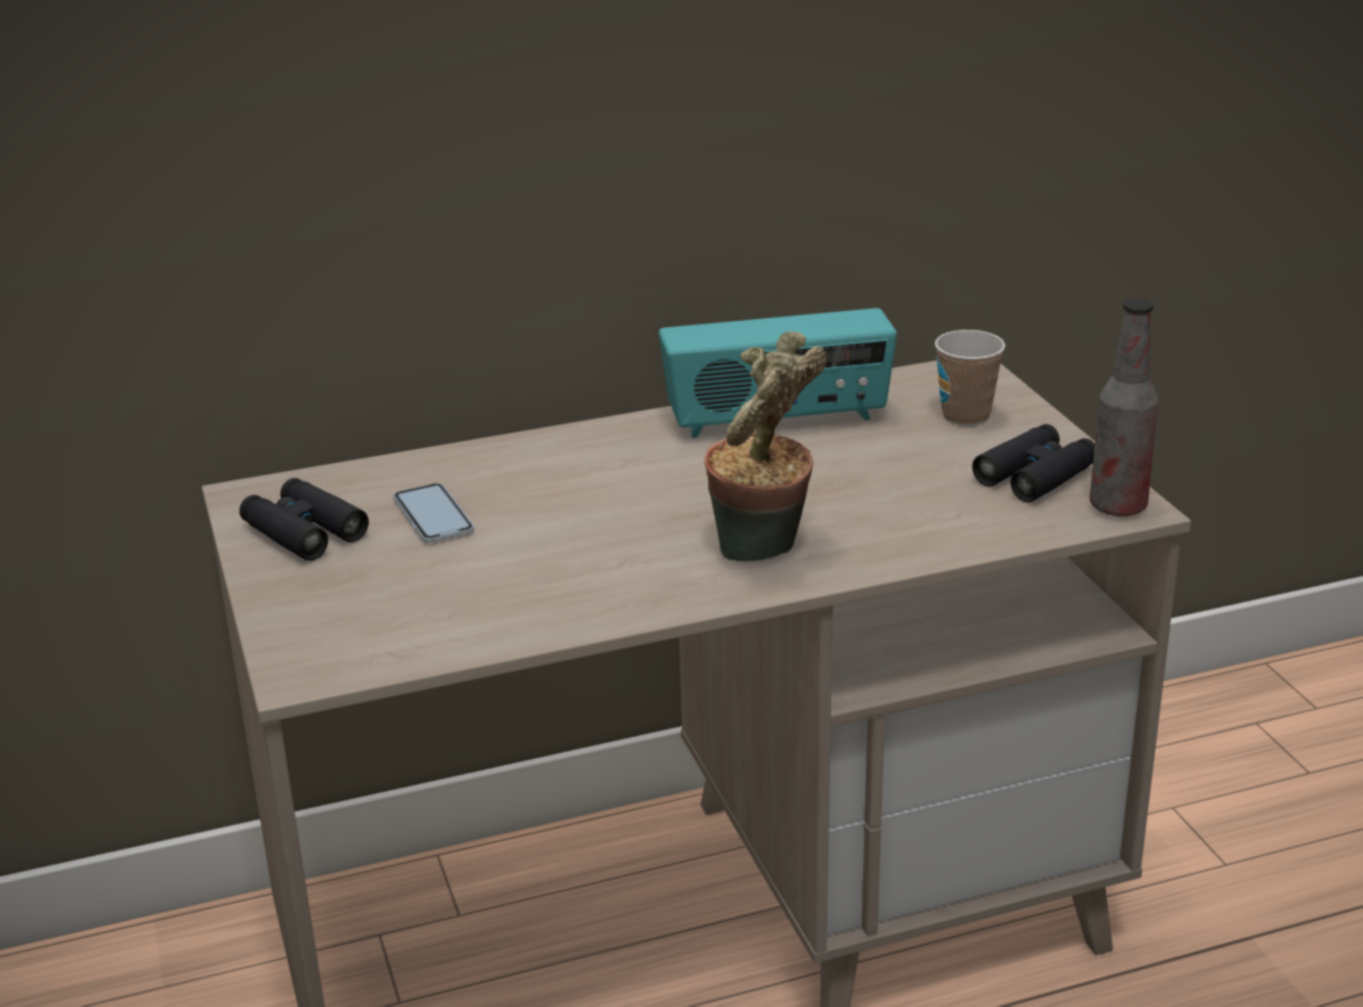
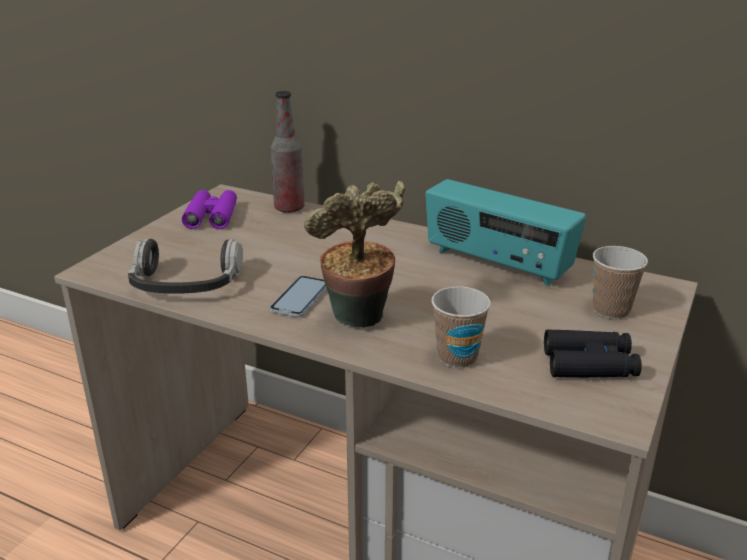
camera: 45 degrees right, 0 degrees up
(304, 531) = (211, 216): black binoculars -> purple binoculars
(433, 516) = (265, 233): phone -> phone (300, 298)
(472, 620) = (186, 283): none -> headphones
(920, 531) = (457, 357): none -> cup
(1118, 506) = (609, 412): bottle -> bottle (289, 208)

